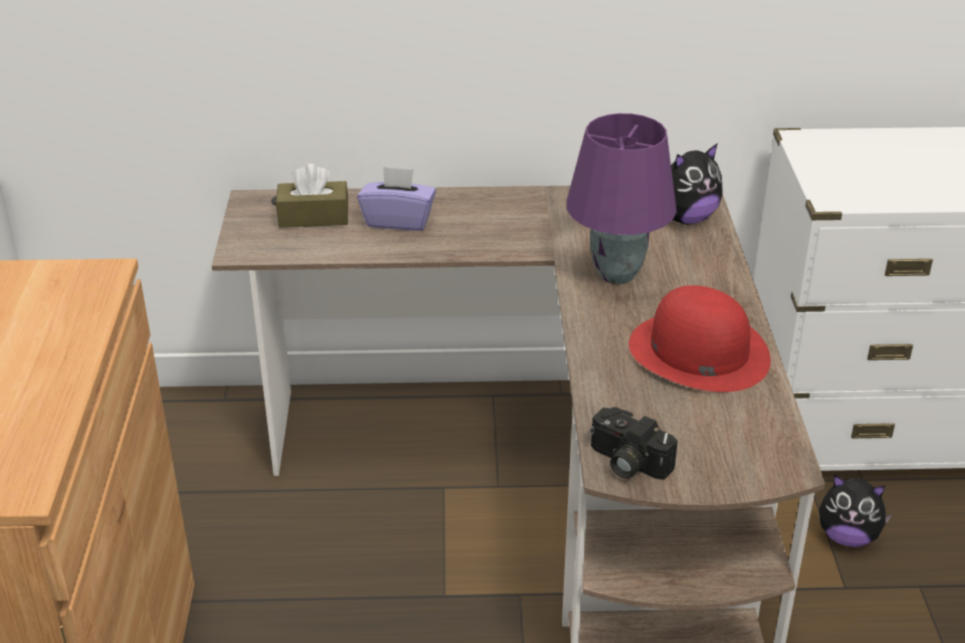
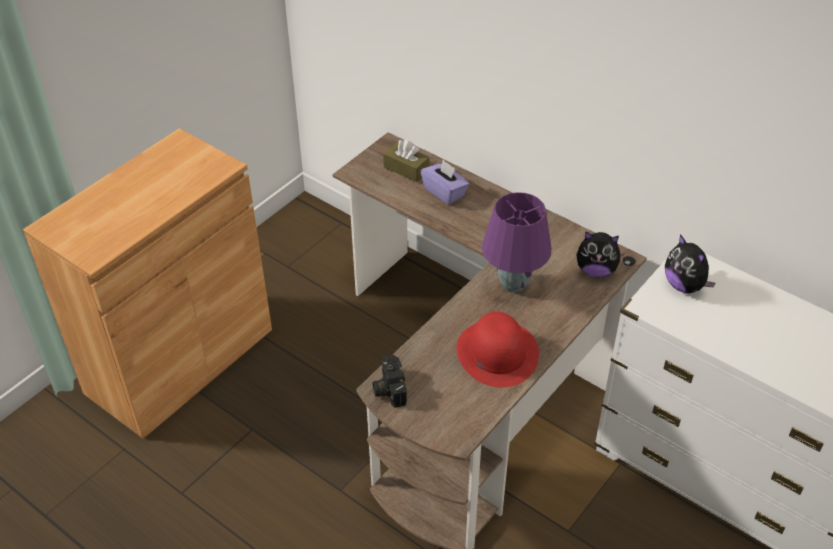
camera: 40 degrees right, 10 degrees up
(847, 537) = (603, 506): plush toy -> plush toy (684, 285)

